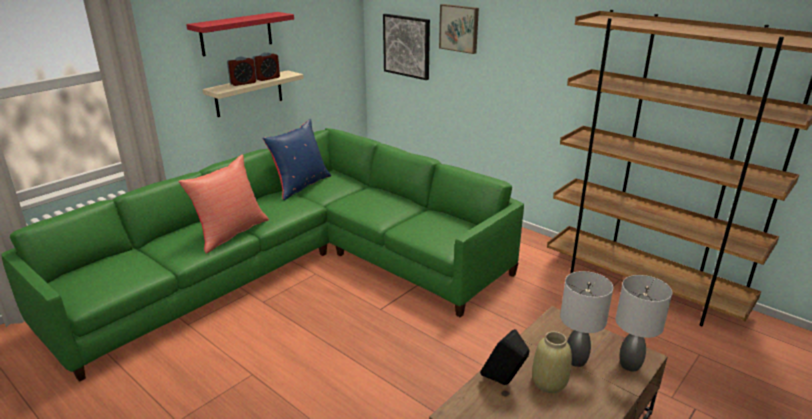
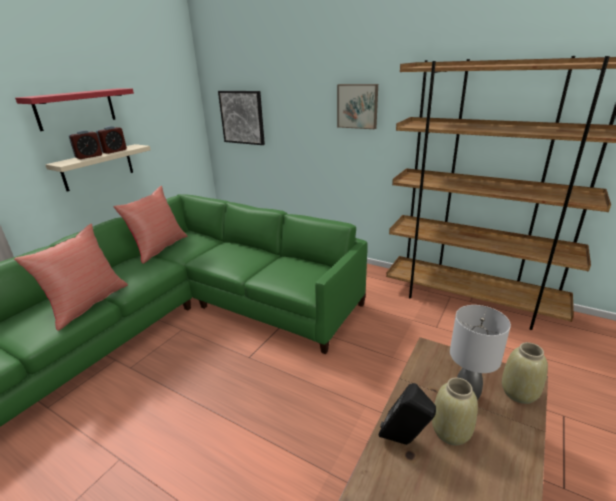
camera: 10 degrees left, 0 degrees up
(301, 185) = (159, 248): blue pillow -> red pillow
(459, 28) = (287, 95): picture -> picture (357, 106)
(630, 364) = (519, 392): grey table lamp -> beige vase

